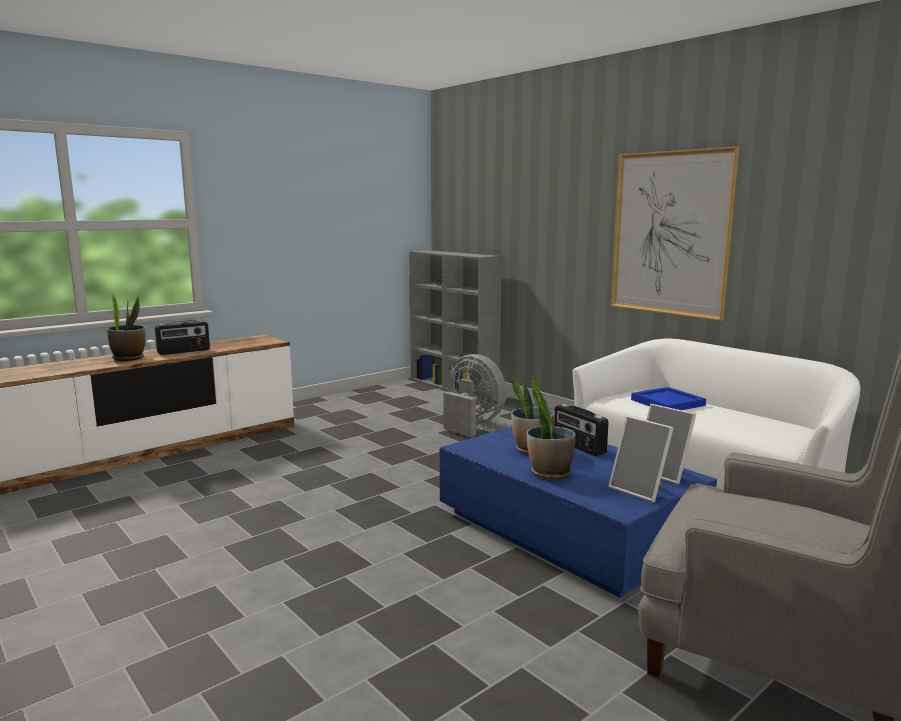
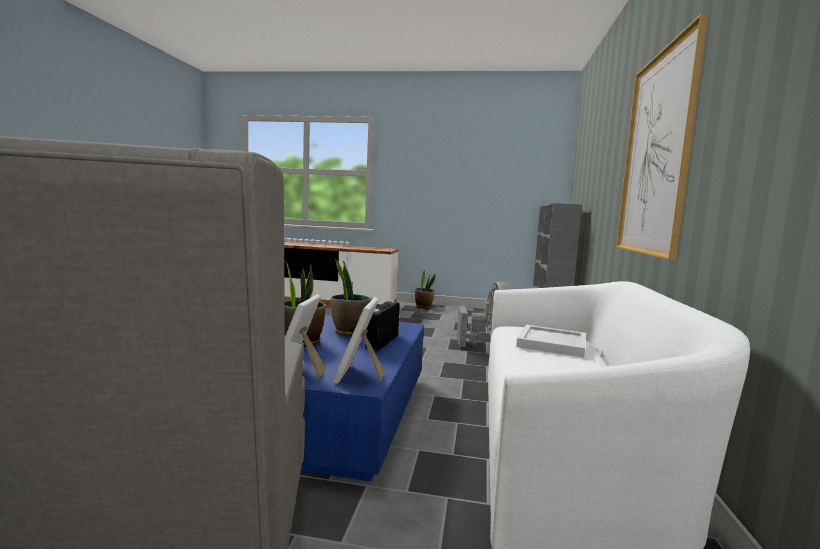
camera: 50 degrees right, 5 degrees down
(129, 358) = (302, 244): potted plant -> potted plant (423, 307)
(184, 351) = (331, 246): radio -> none
(667, 402) = (553, 343): blue tray -> white tray

